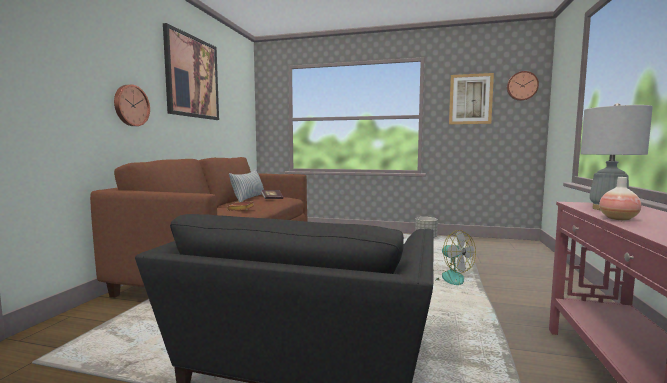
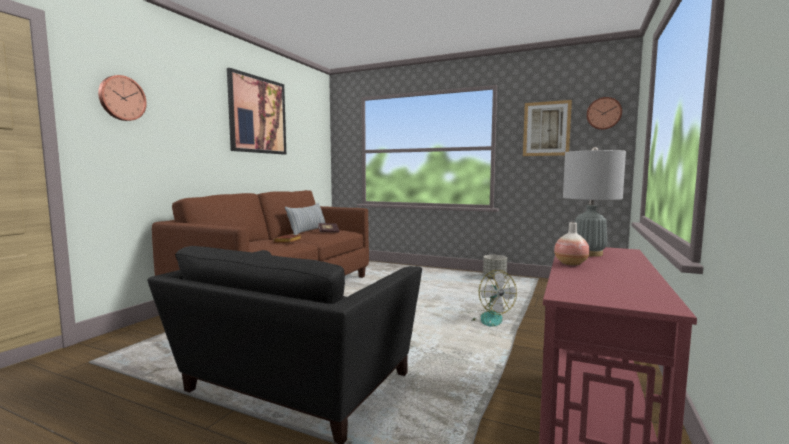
camera: 10 degrees right, 0 degrees up
(130, 105) = (193, 145): wall clock -> wall clock (121, 98)

